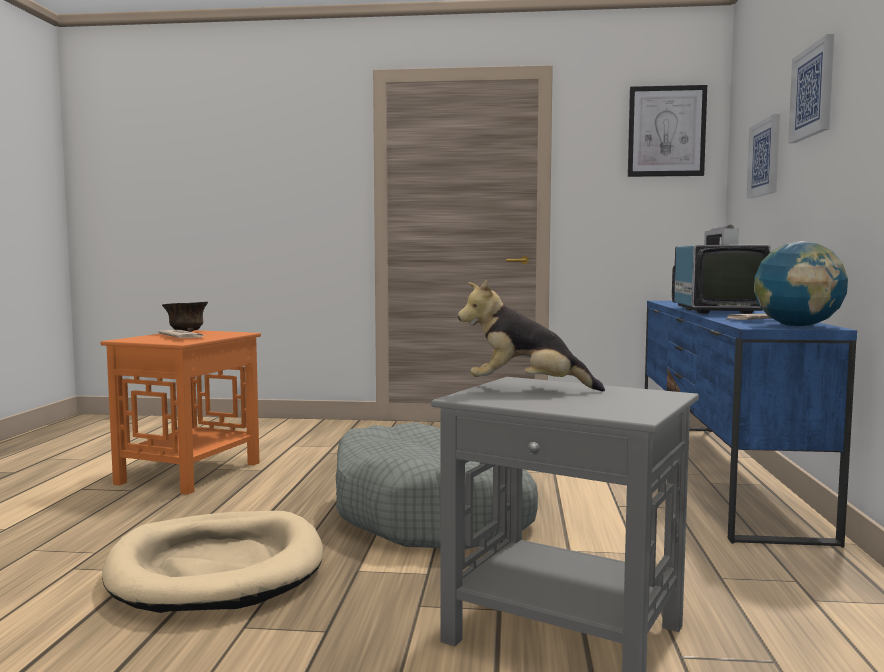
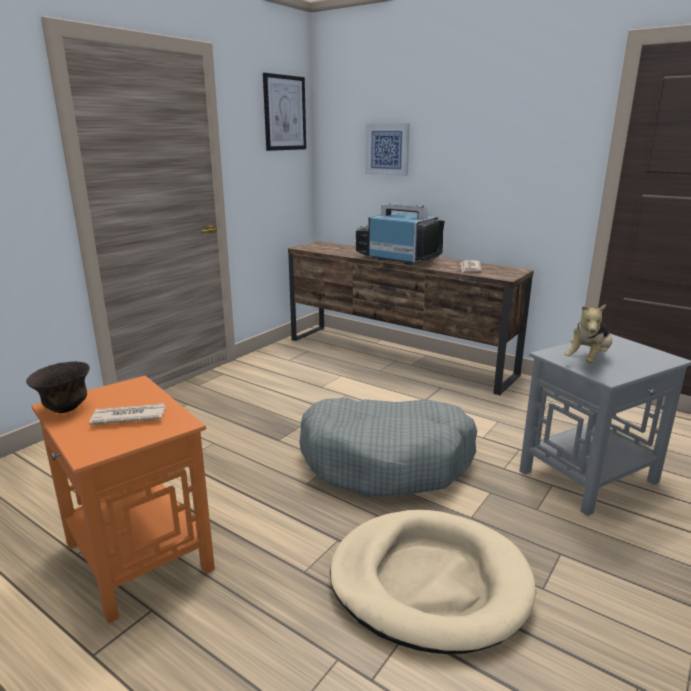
camera: 60 degrees left, 15 degrees up
(717, 473) = (397, 357): blue tv stand -> brown tv stand
(797, 326) = (510, 272): globe -> none
(813, 92) = (459, 120): picture -> none

